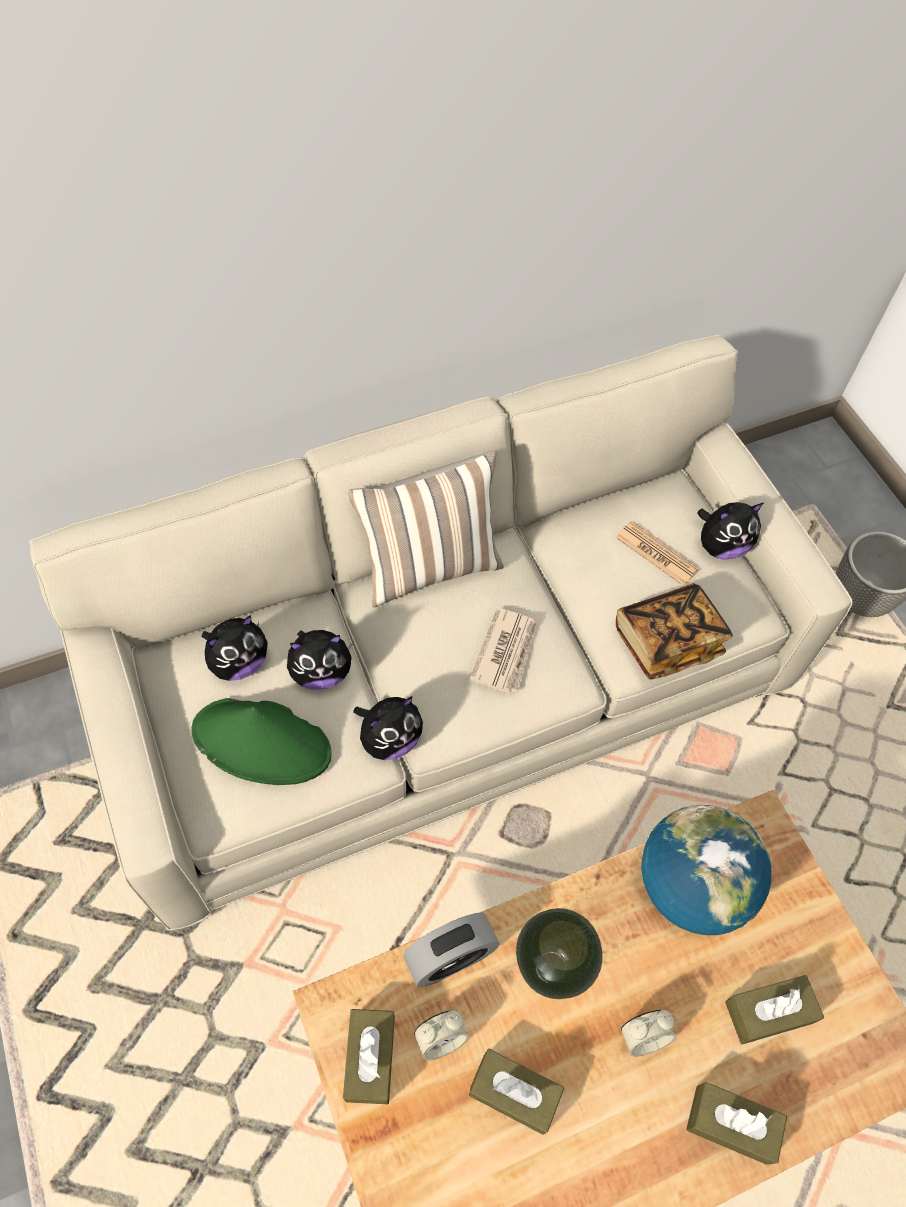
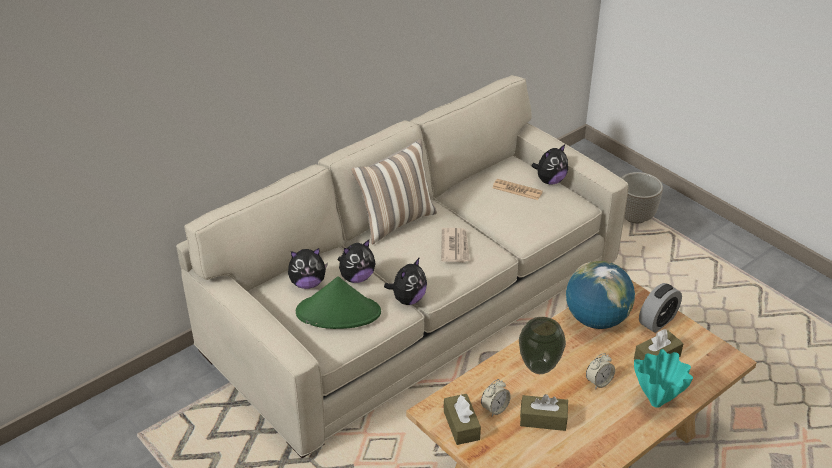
camera: 15 degrees left, 20 degrees down
(239, 662) = (308, 283): plush toy -> plush toy turned 45 degrees clockwise
(450, 957) = (484, 376): alarm clock -> alarm clock (657, 321)
(667, 641) = (539, 224): book -> none
(731, 1124) = (657, 403): brown tissue box -> turquoise vase

